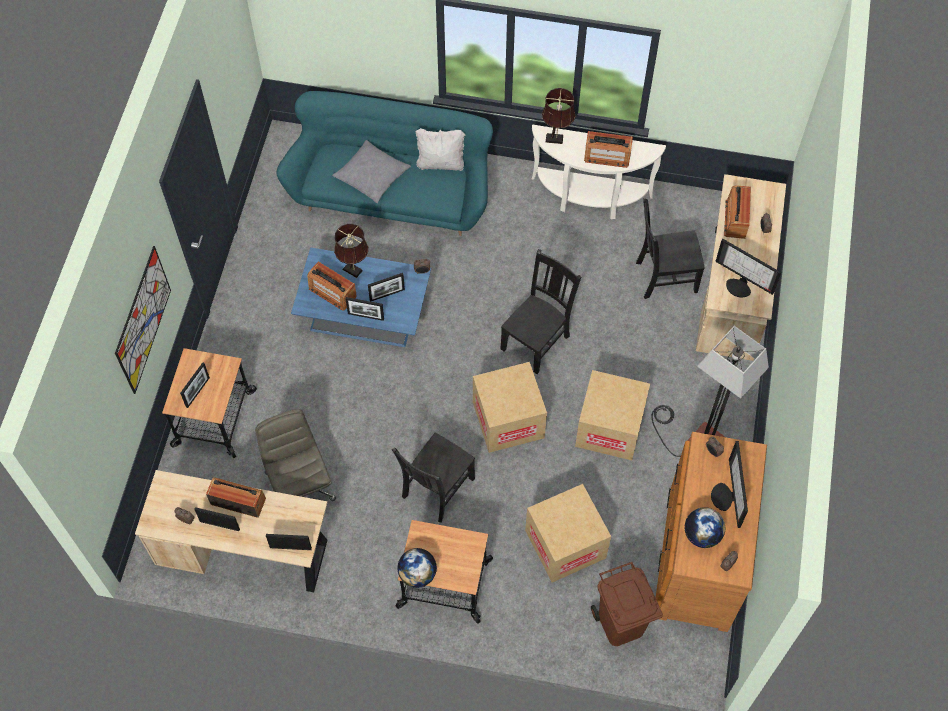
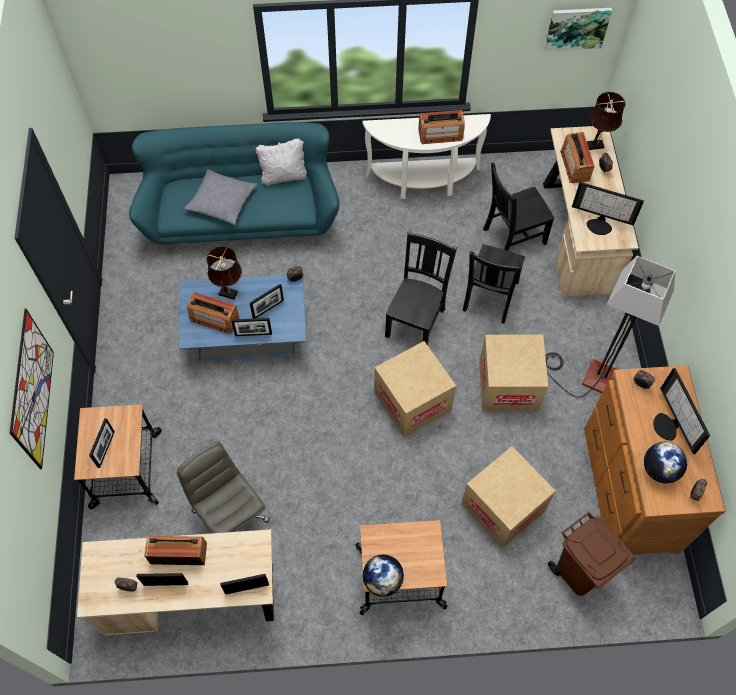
camera: 15 degrees left, 0 degrees up
(436, 489) = (364, 485): black chair -> black chair (489, 298)
(556, 139) = (389, 129): brown table lamp -> brown table lamp (597, 145)
(761, 81) = (577, 28): none -> picture

